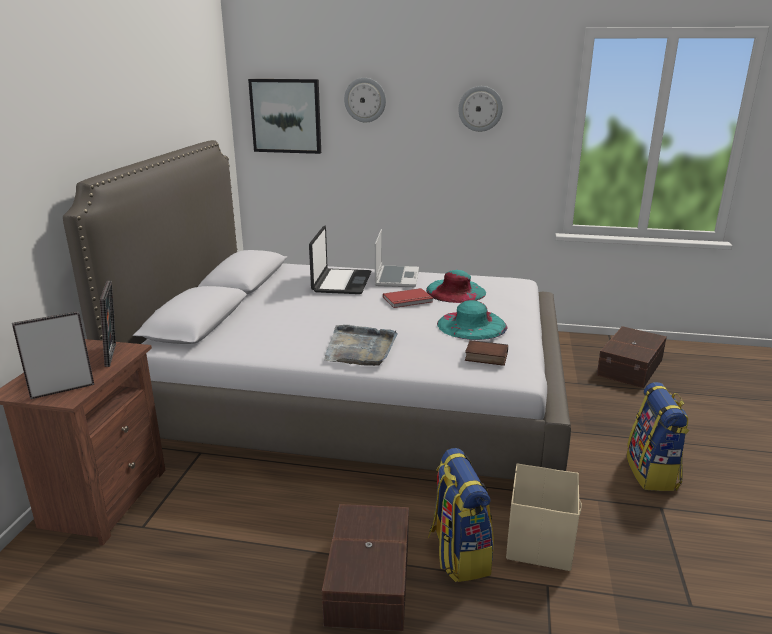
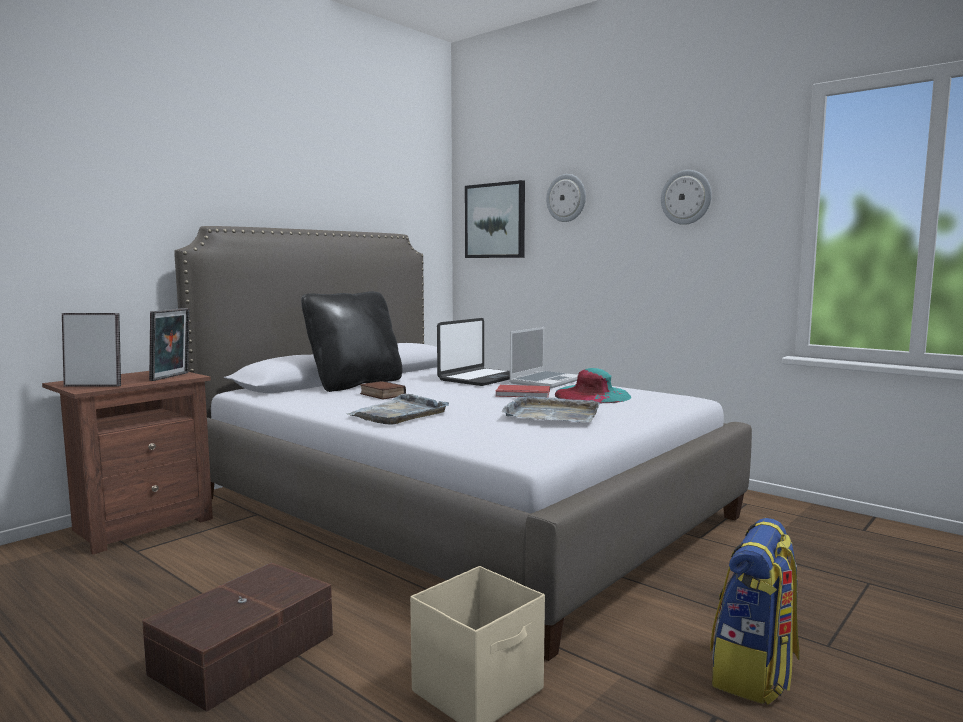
camera: 30 degrees right, 15 degrees down
(249, 312) = (355, 384): none -> black pillow
(458, 554) = (365, 666): backpack -> none
(471, 325) = (551, 414): turquoise hat -> grey tray
(485, 357) = (513, 435): book -> book (381, 395)
(631, 367) = (870, 555): brown storage box -> none

